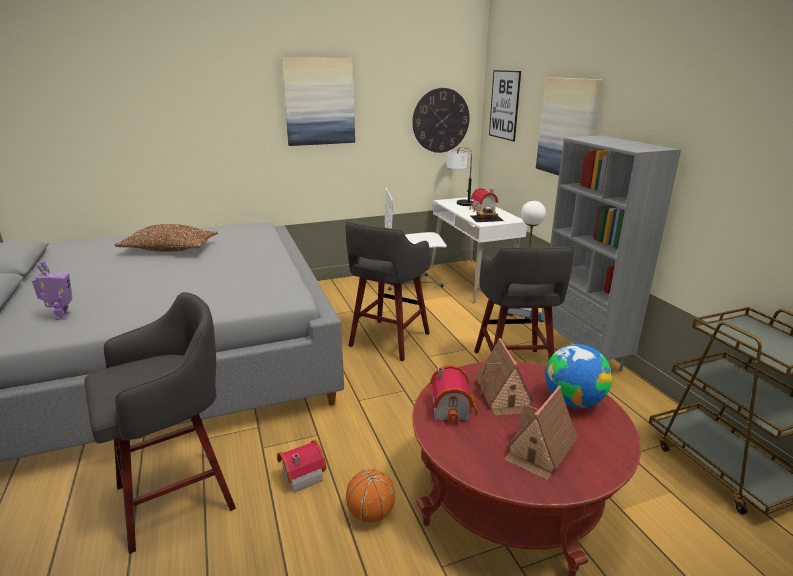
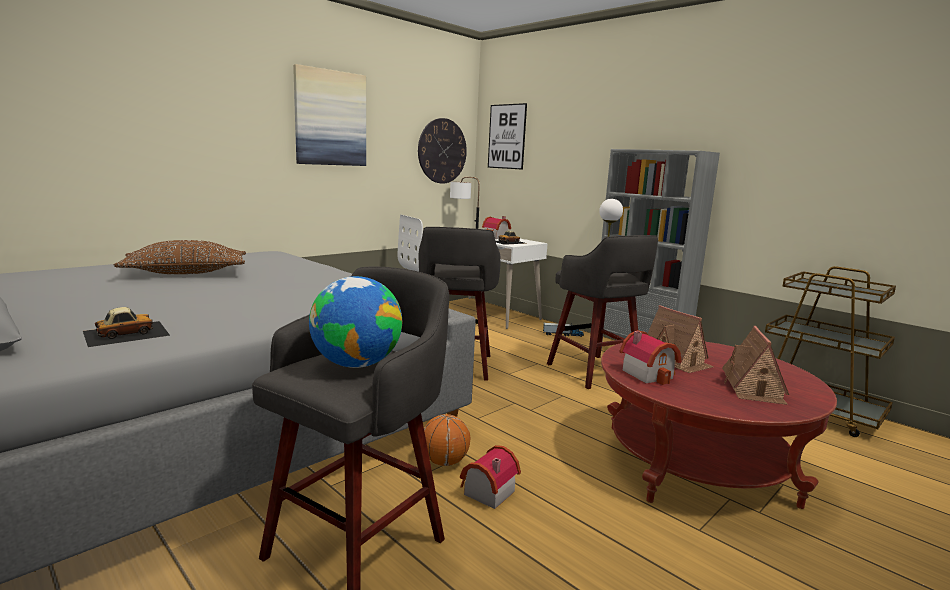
camera: 25 degrees left, 10 degrees down
(61, 316) = (125, 333): toy robot -> toy car
(371, 514) = (592, 506): basketball -> basketball (445, 462)
(568, 128) = (589, 149): picture -> none
(573, 401) = (730, 356): globe -> globe (356, 364)

